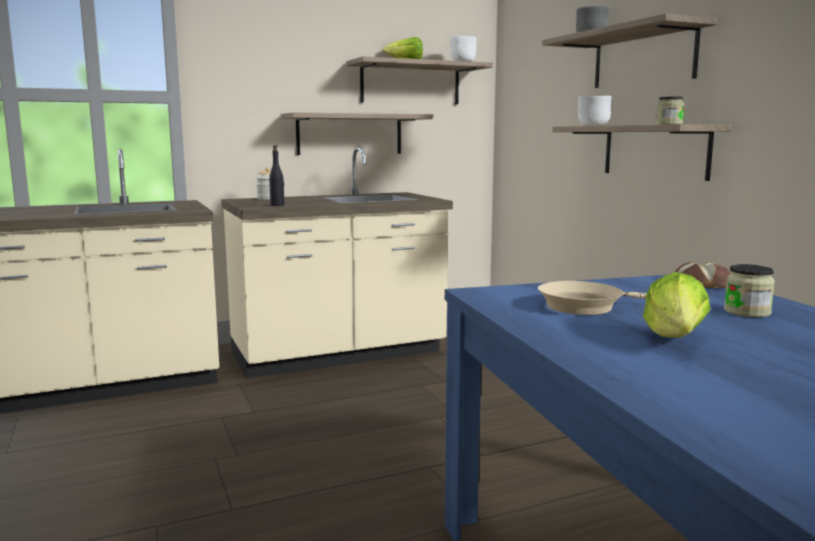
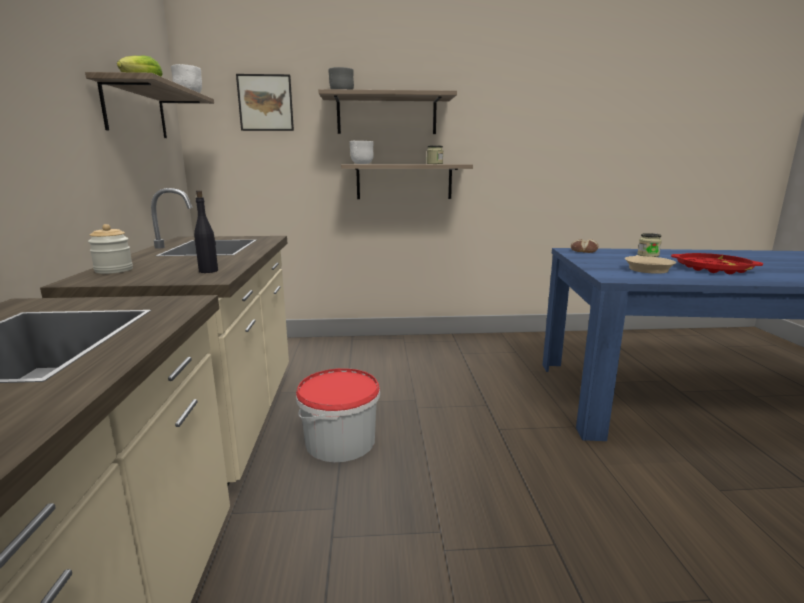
camera: 70 degrees left, 5 degrees up
(348, 396) = (340, 441): none -> bucket
(349, 134) = (104, 172): shelf -> none
(545, 59) = (265, 103): none -> picture
(674, 341) = (713, 268): lettuce -> red tray

